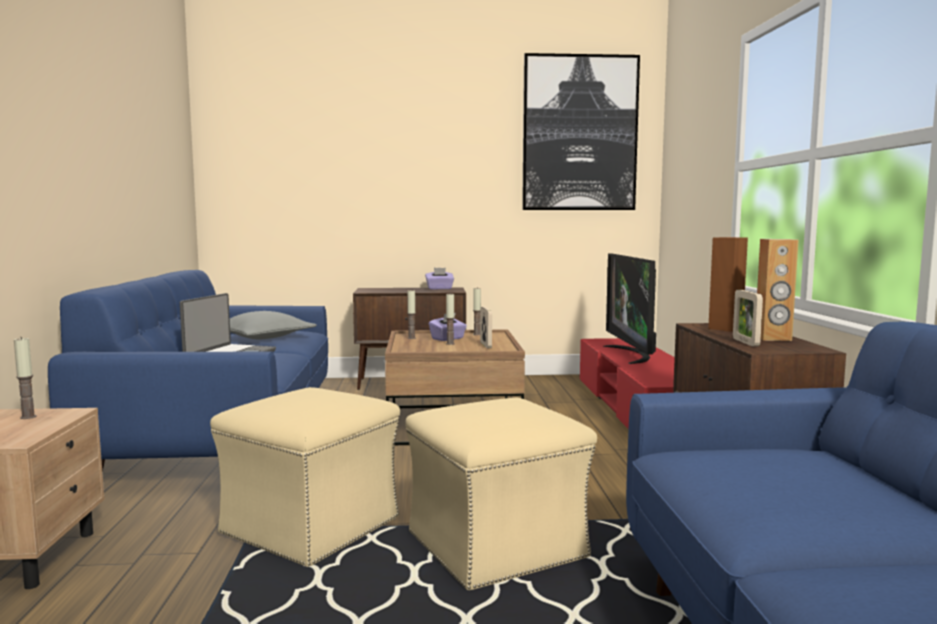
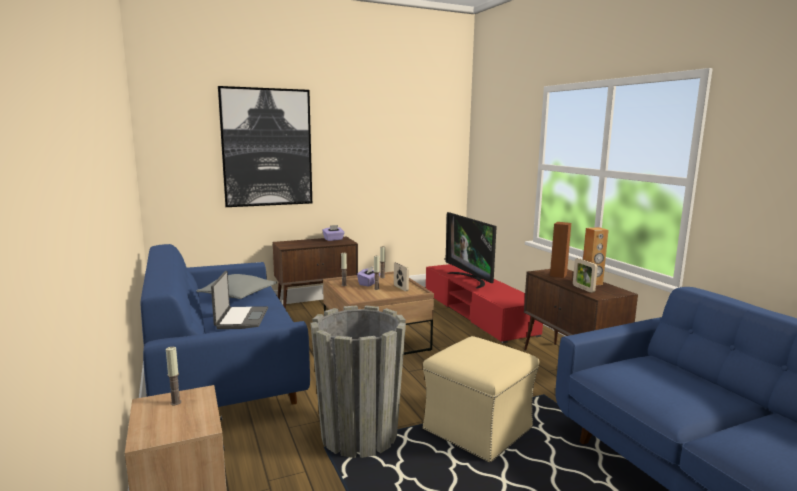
camera: 20 degrees left, 5 degrees up
(312, 525) = (359, 435): beige ottoman -> grey planter
(579, 133) = (420, 128): picture -> picture (267, 147)

